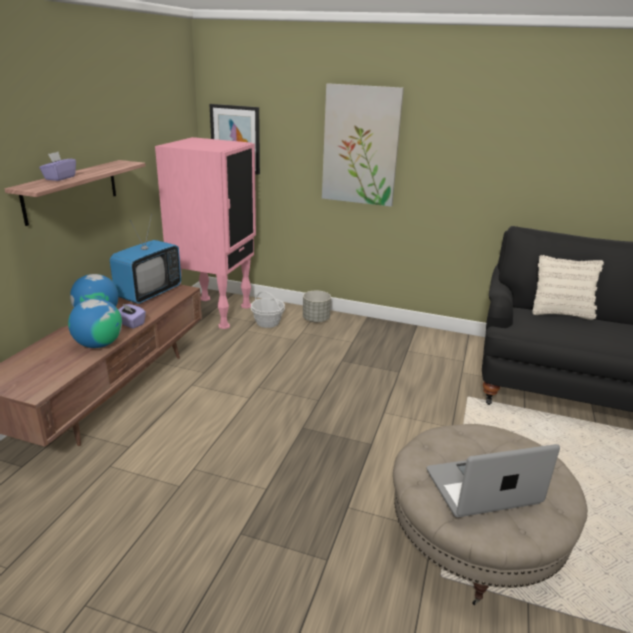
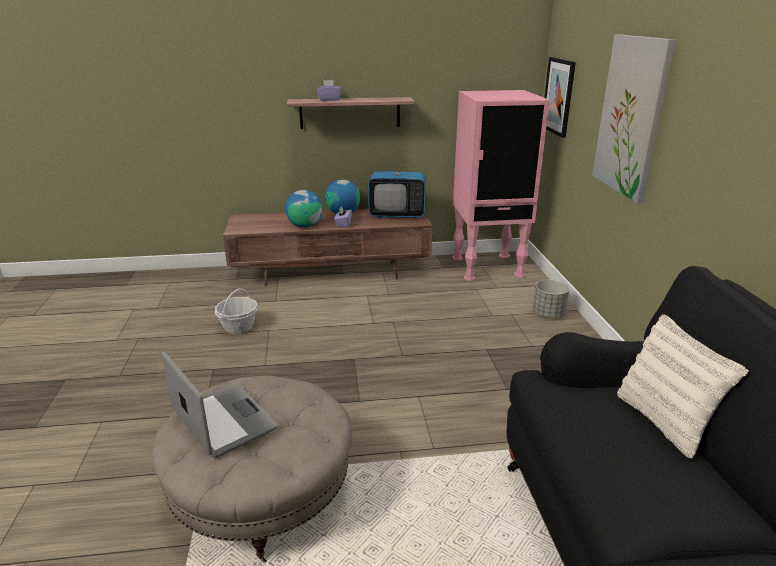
camera: 65 degrees right, 0 degrees up
(267, 322) = (504, 293): basket -> basket (238, 327)

